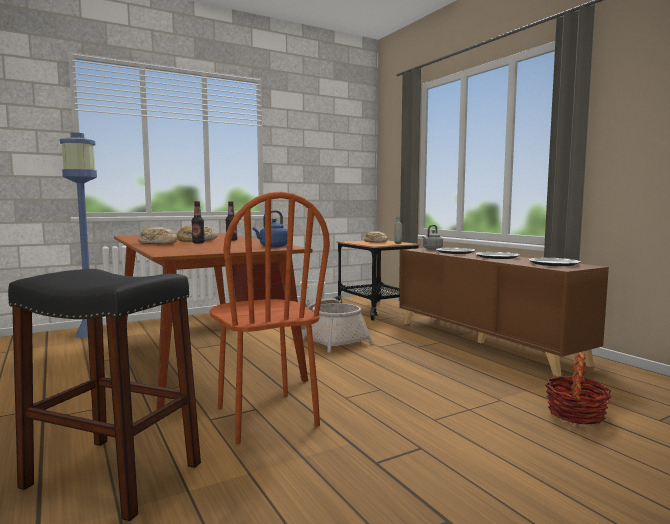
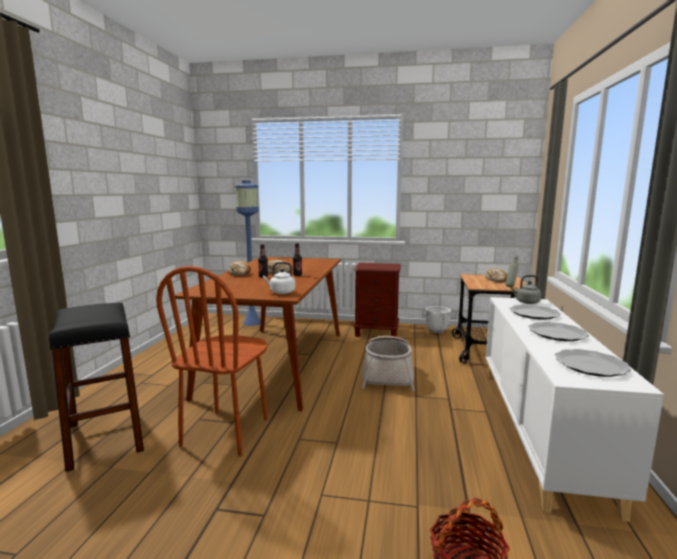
camera: 40 degrees right, 5 degrees up
(272, 247) = (281, 292): blue kettle -> white kettle
(485, 341) = (539, 428): brown cabinet -> white cabinet

